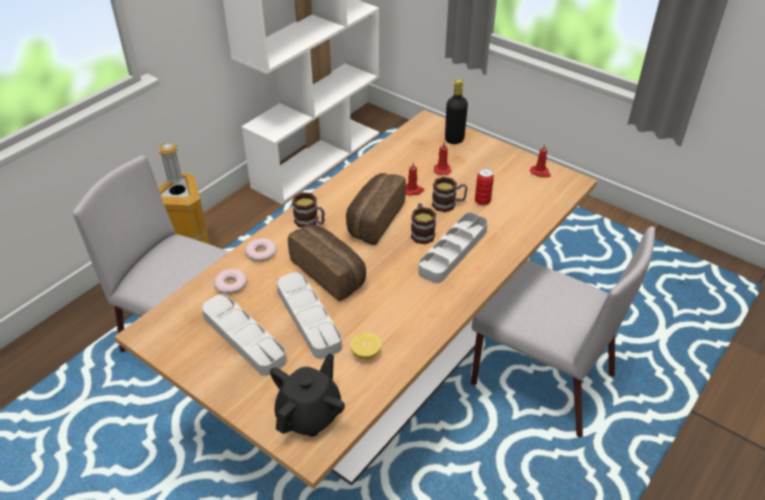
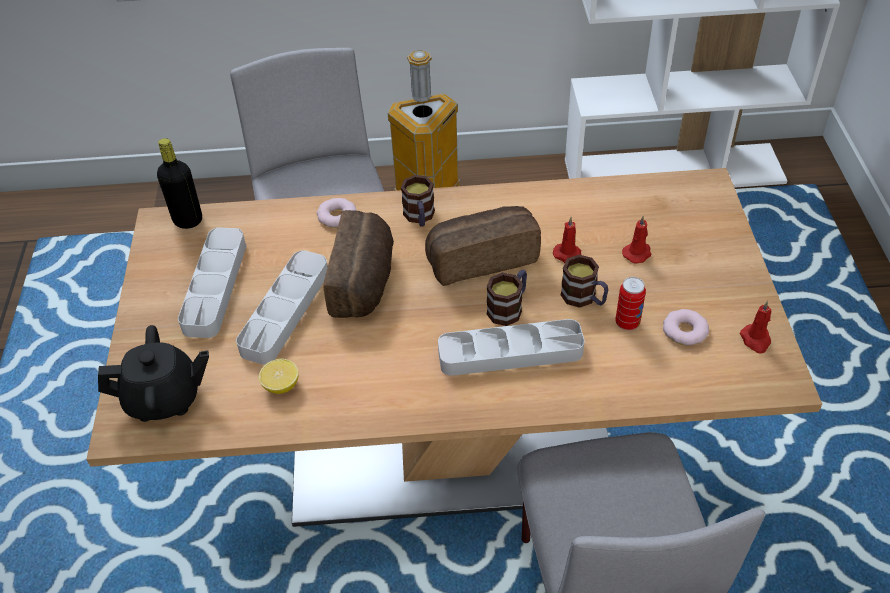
camera: 50 degrees right, 5 degrees up
(230, 284) = (273, 228): donut -> donut (684, 331)
(454, 139) = (707, 227): black bottle -> black bottle (188, 220)

